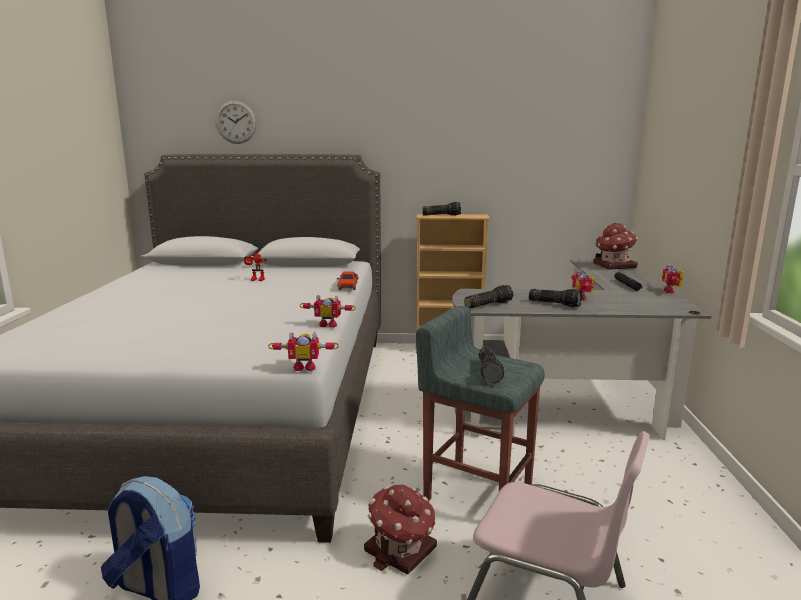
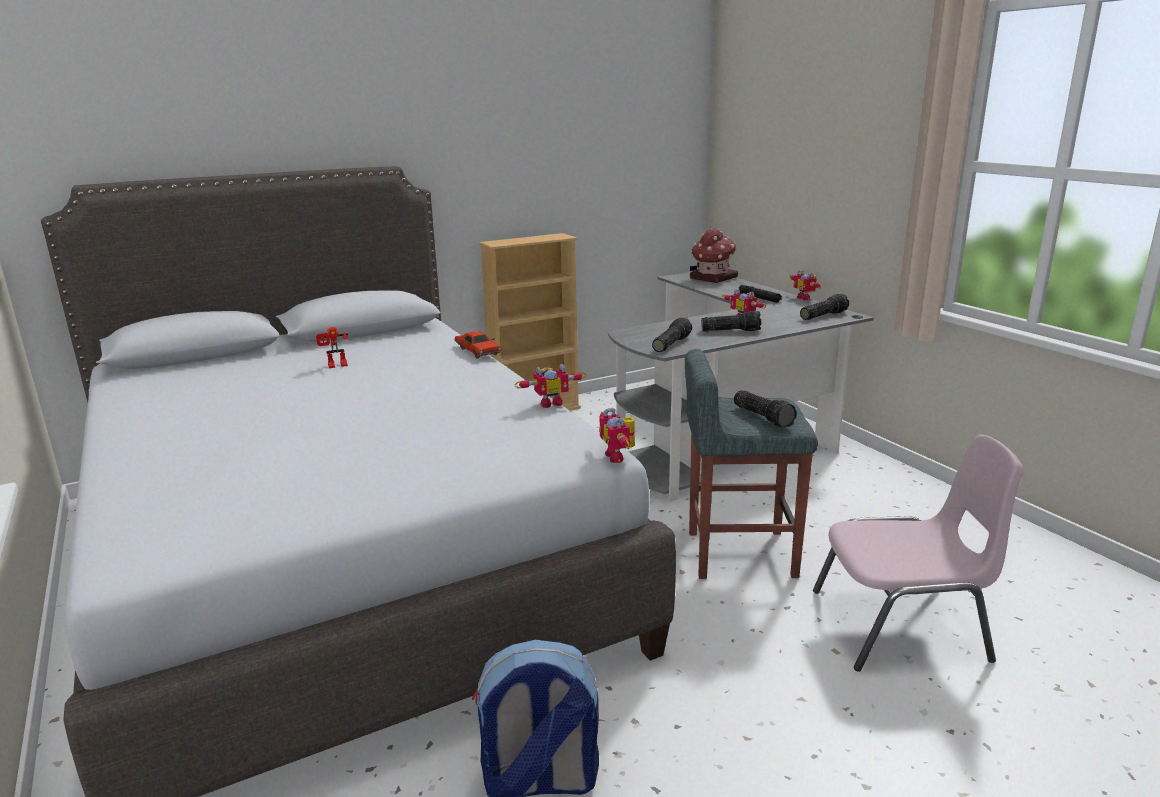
camera: 30 degrees left, 5 degrees up
(236, 122) = (195, 125): wall clock -> none
(305, 367) = (619, 456): toy robot -> toy robot turned 105 degrees clockwise
(401, 550) = (737, 635): toy house -> none
(441, 215) = (516, 240): flashlight -> flashlight (822, 315)

